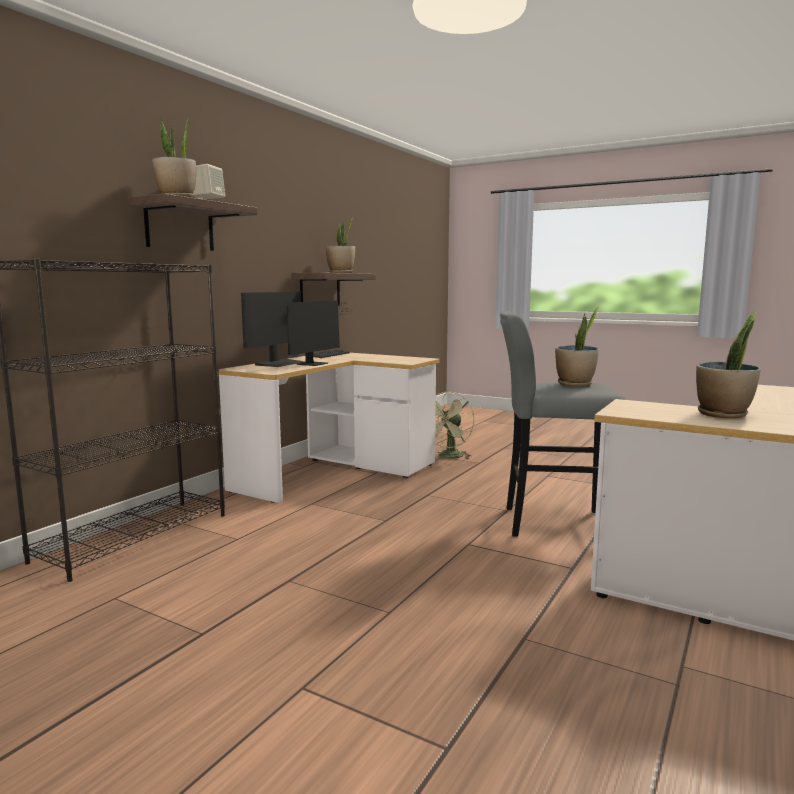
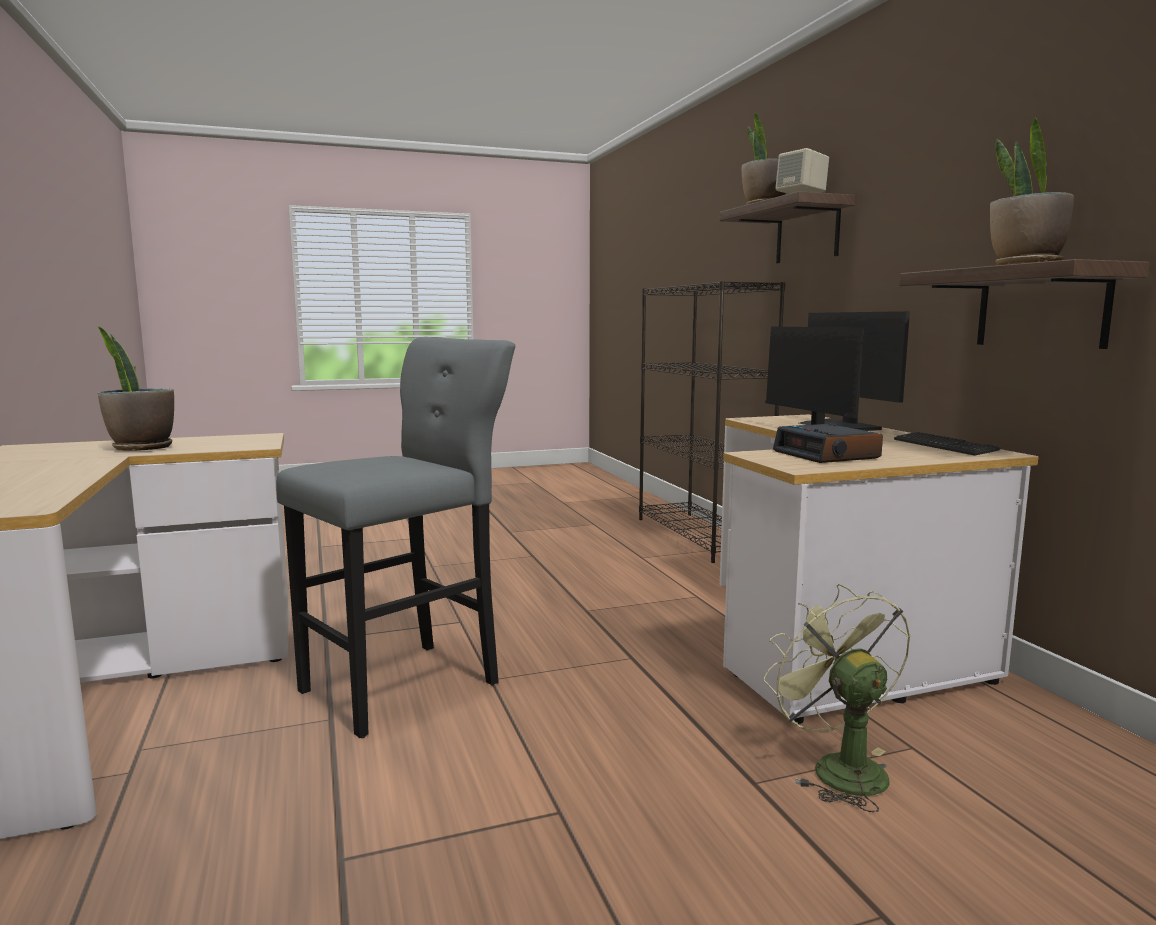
camera: 130 degrees right, 0 degrees up
(387, 359) = (827, 455): none -> alarm clock
(575, 384) = (377, 468): potted plant -> none

